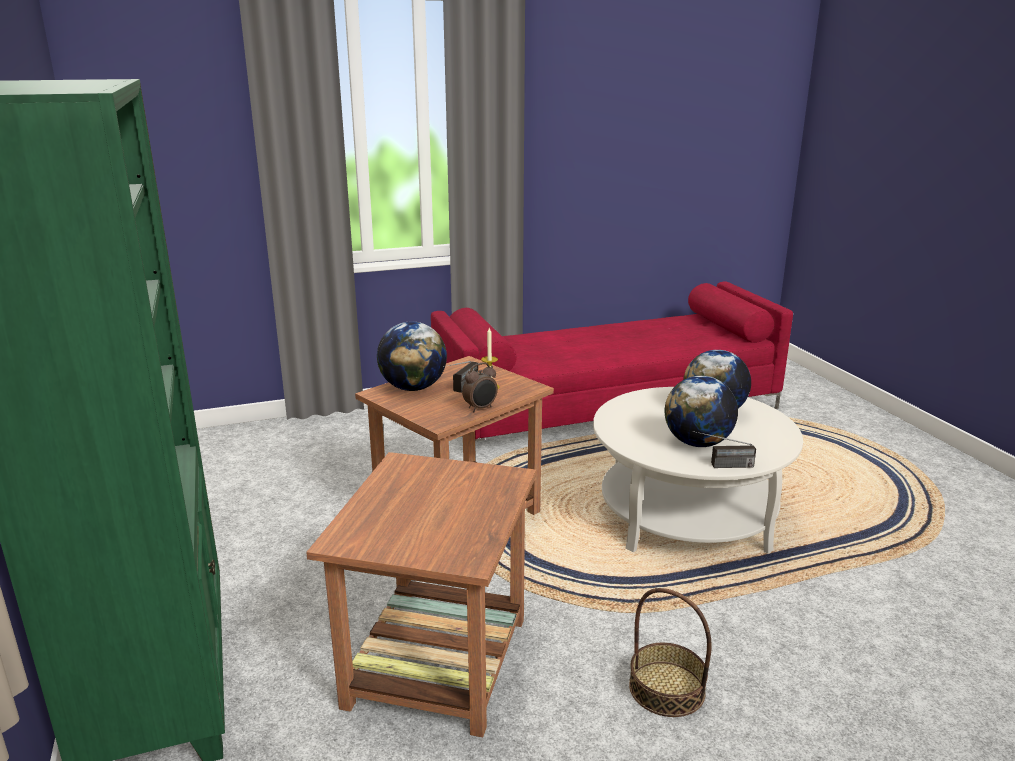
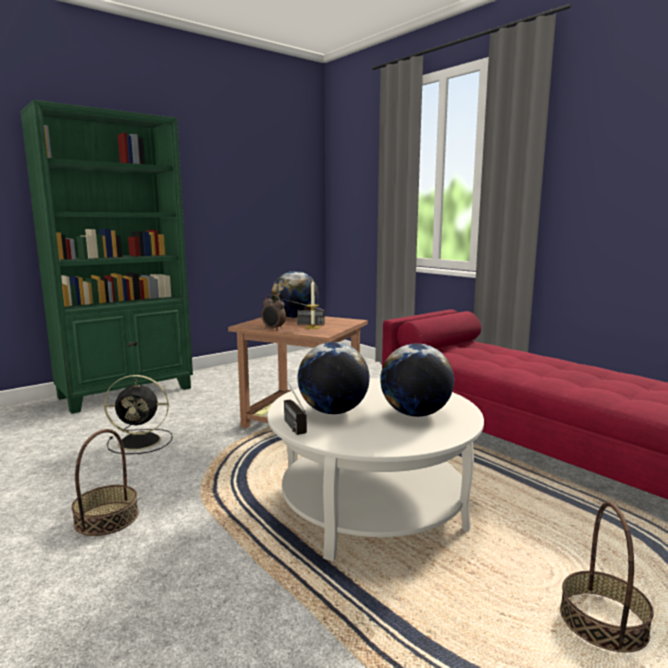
camera: 70 degrees right, 10 degrees down
(438, 659) = (141, 441): brown side table -> black fan
(841, 471) = (603, 621): none -> basket

